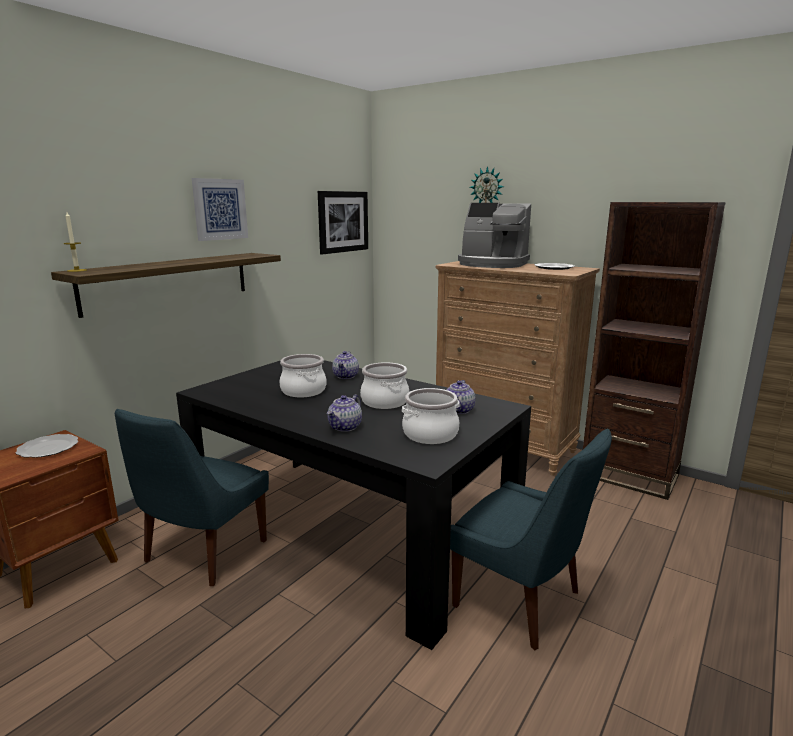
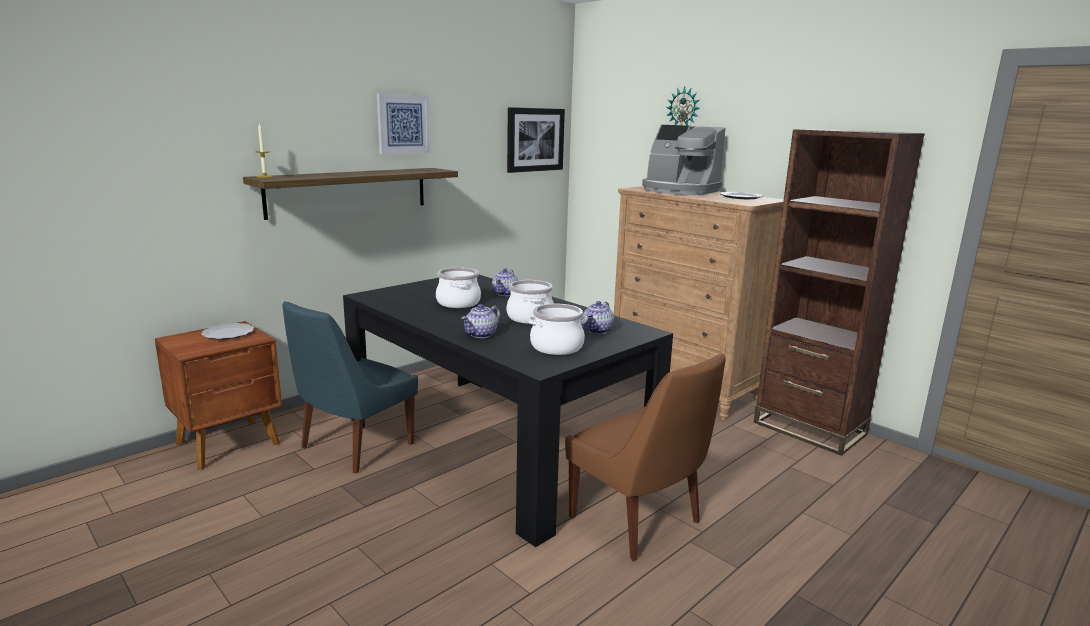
camera: 10 degrees right, 0 degrees up
(521, 601) = (638, 522): blue chair -> brown chair

